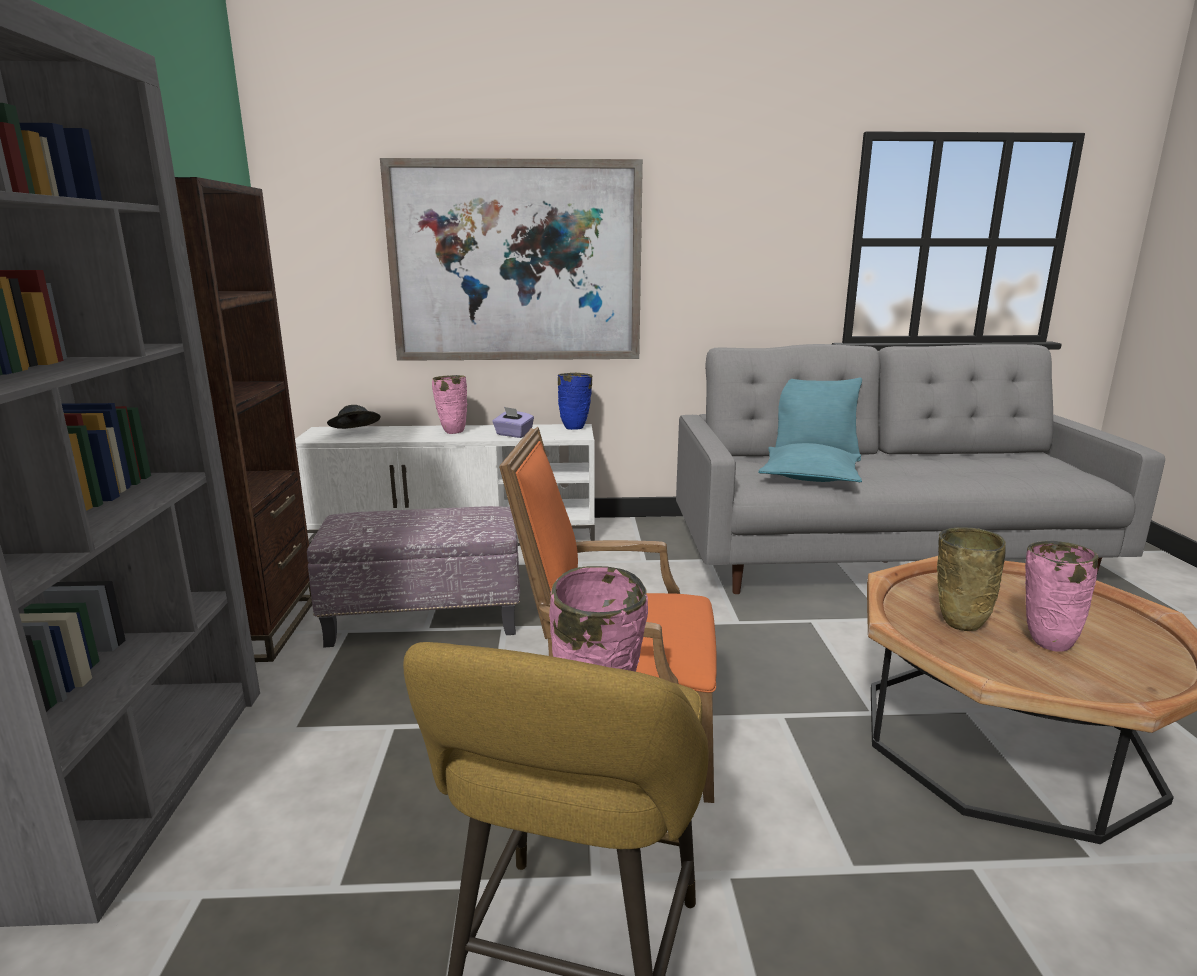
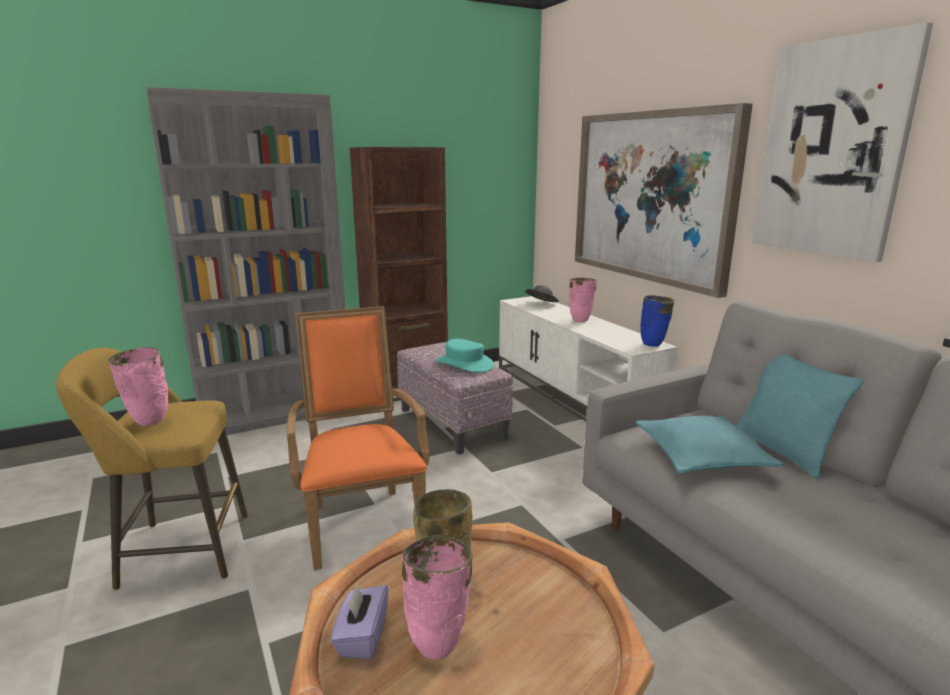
camera: 65 degrees right, 0 degrees up
(451, 516) = (464, 364): none -> turquoise hat
(513, 435) = (601, 334): purple tissue box -> purple tissue box (362, 637)
(727, 207) = (831, 149): none -> picture

